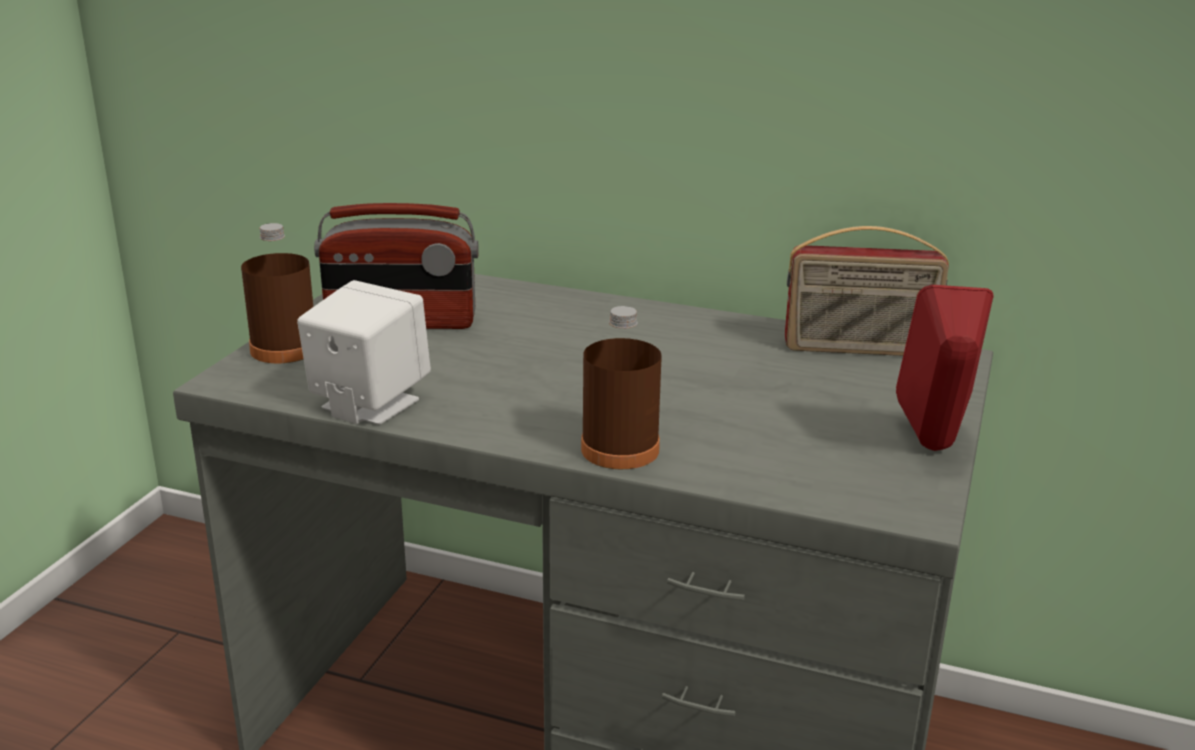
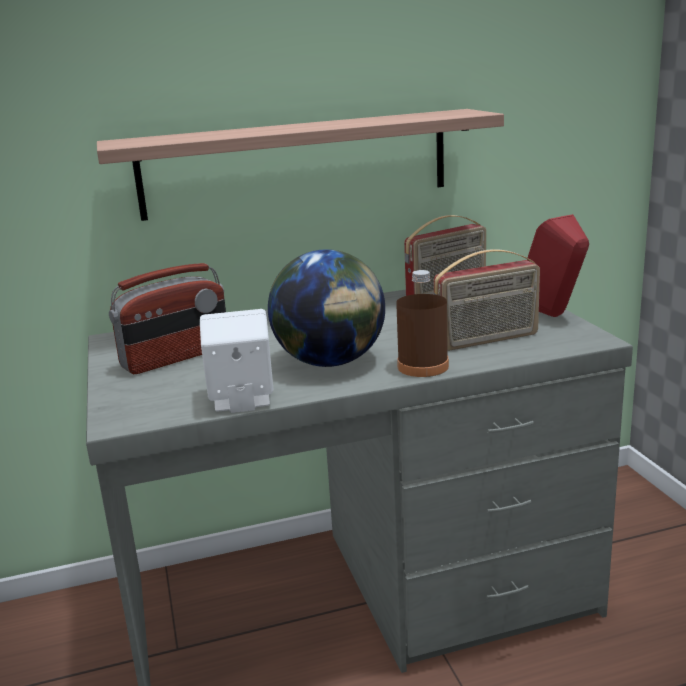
camera: 35 degrees left, 5 degrees down
(284, 349) = (124, 394): brown bottle -> none
(534, 396) = (331, 362): none -> globe
(672, 91) = (296, 163): none -> shelf
(769, 446) = (487, 340): none -> radio

